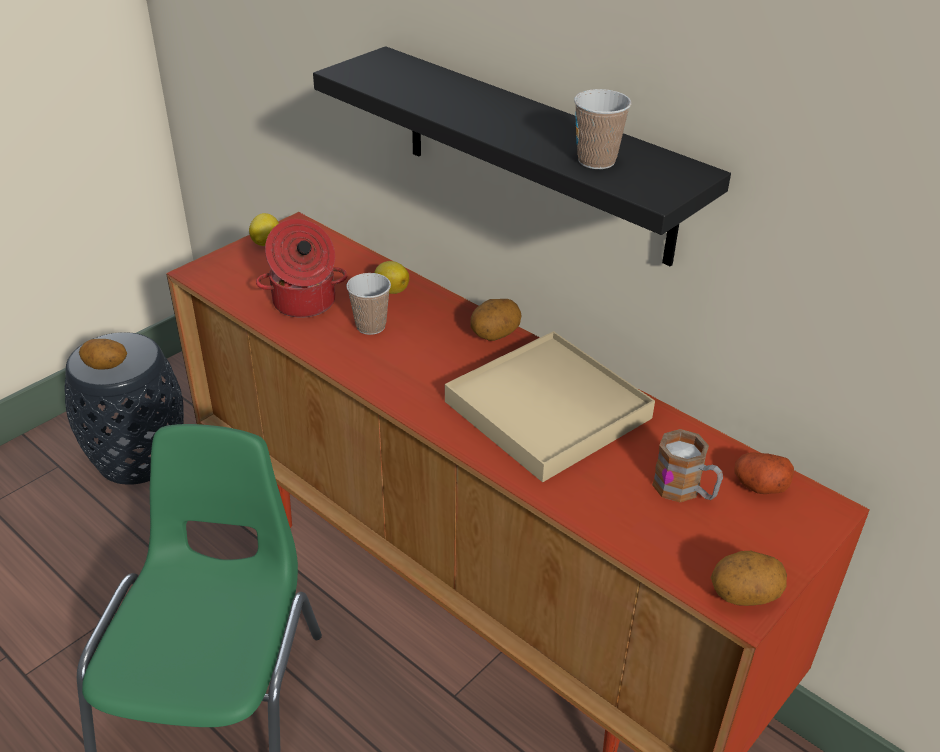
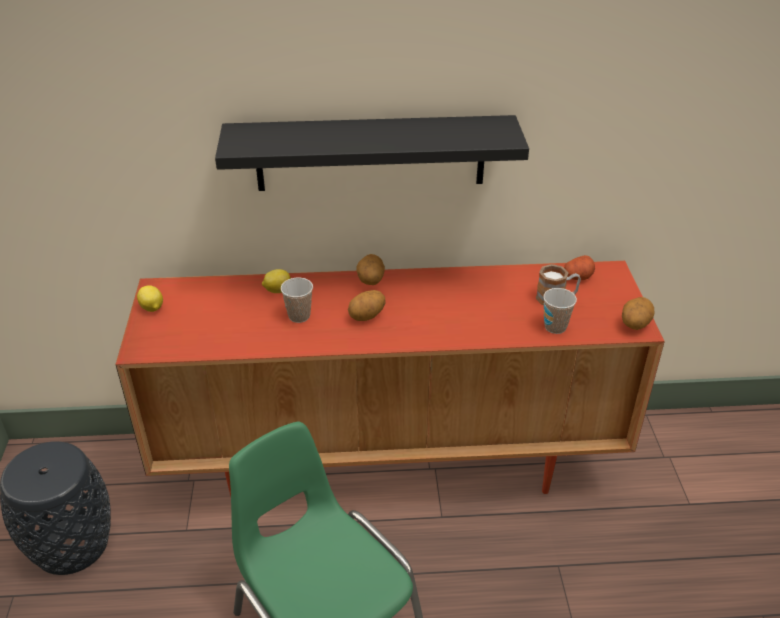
camera: 45 degrees left, 0 degrees up
(106, 367) = (48, 479): potato -> potato (367, 317)
(304, 303) = (239, 327): cooking pot -> none
(547, 410) = (451, 301): beige tray -> none
(596, 161) = (456, 136): cup -> cup (555, 327)

